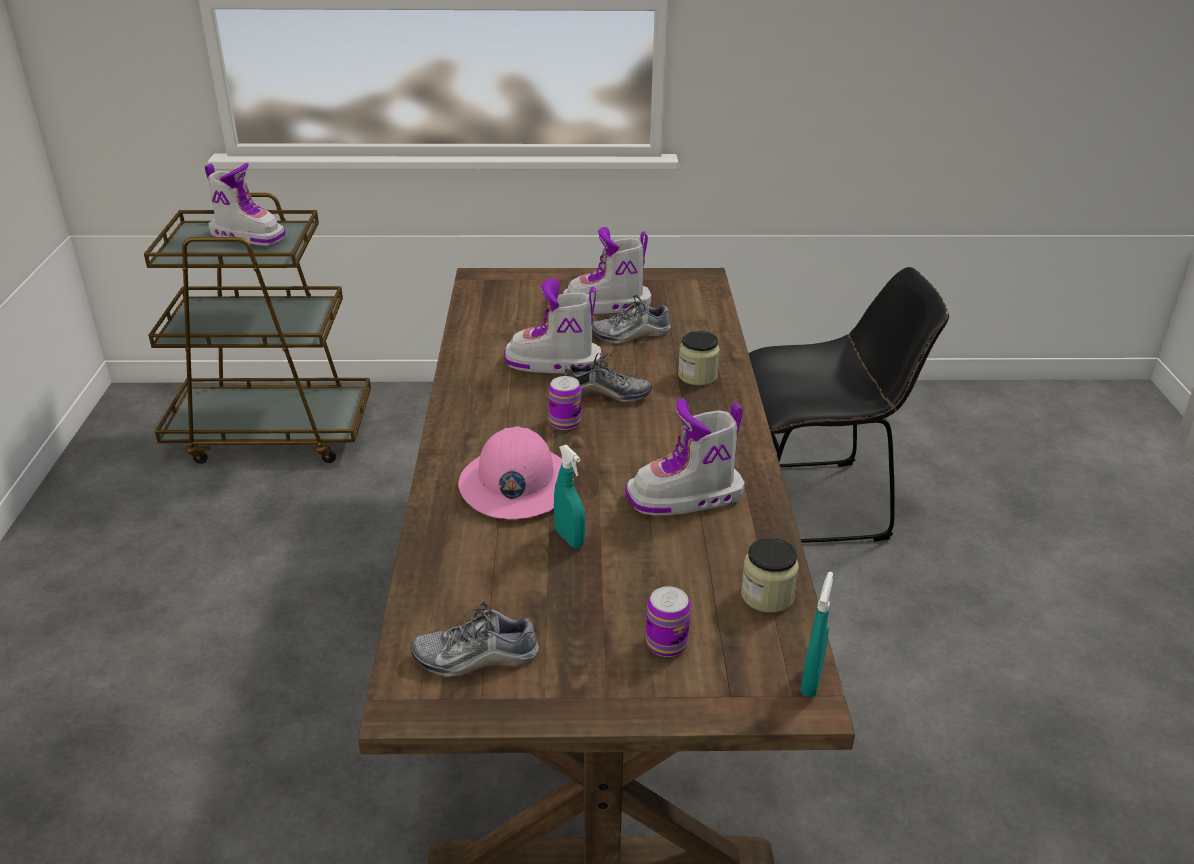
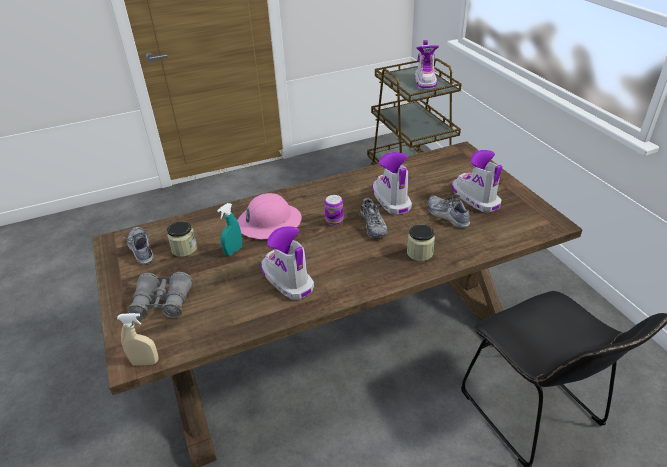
camera: 70 degrees right, 5 degrees up
(666, 644) = (163, 303): can -> grey binoculars
(767, 595) = (210, 331): jar -> jar (184, 249)
(811, 681) = (145, 362): turquoise spray bottle -> beige spray bottle

